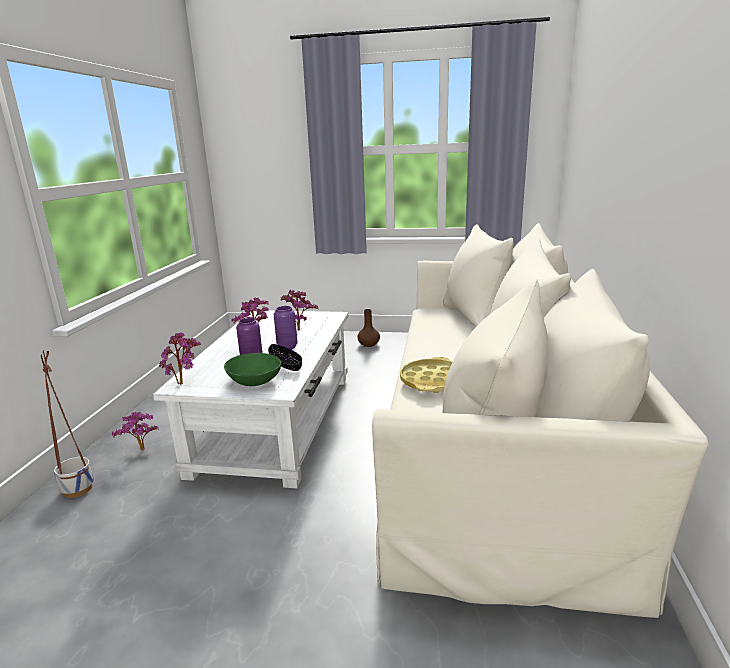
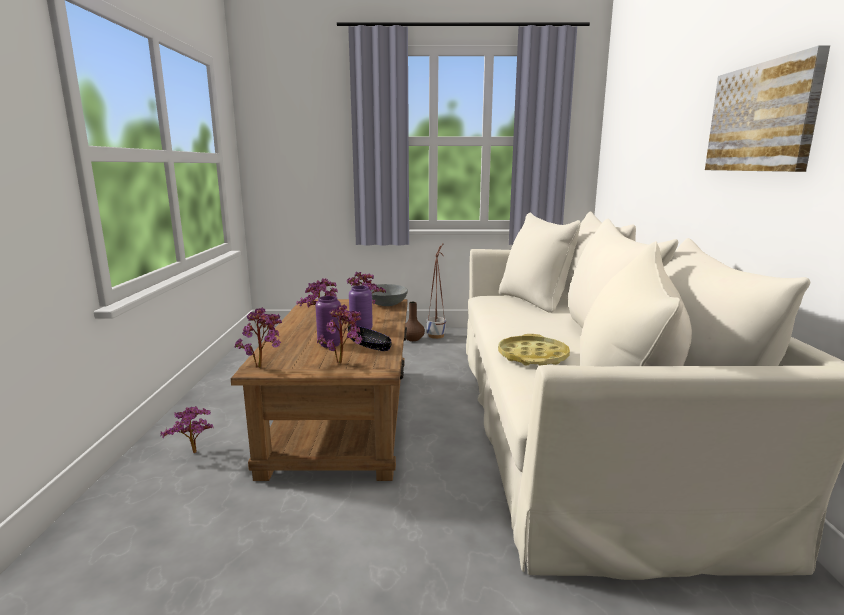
camera: 10 degrees left, 5 degrees down
(78, 489) = (127, 500): planter -> planter (436, 336)
(254, 381) = (343, 362): green bowl -> potted plant
(276, 422) = (343, 416): white coffee table -> brown coffee table
(325, 317) = (386, 304): none -> grey bowl
(666, 145) = (762, 118): none -> picture

